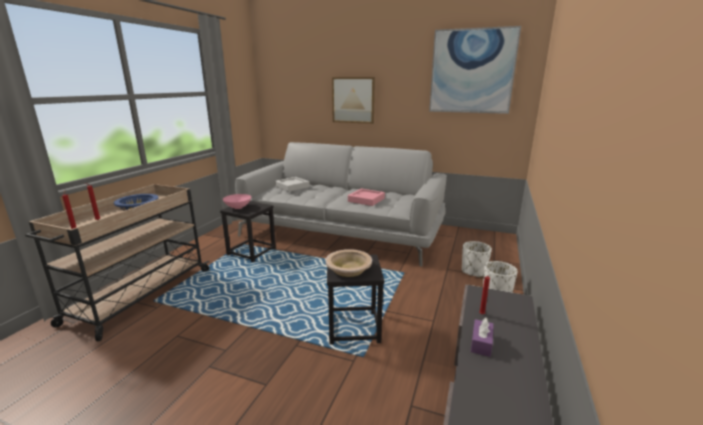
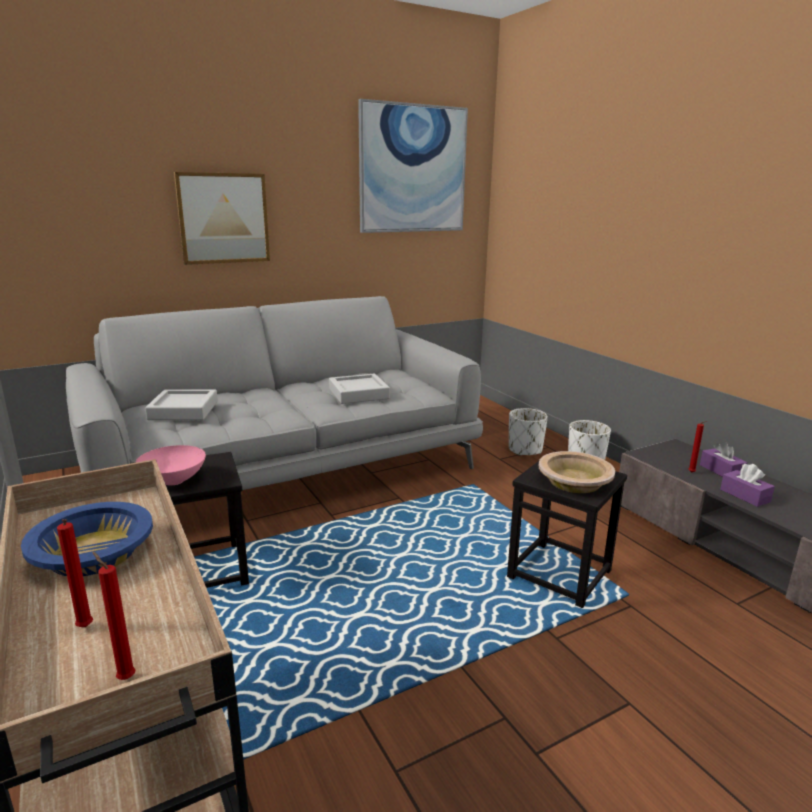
camera: 50 degrees left, 0 degrees up
(366, 200) = (358, 393): pink tray -> grey tray
(508, 325) = (721, 471): none -> purple tissue box

